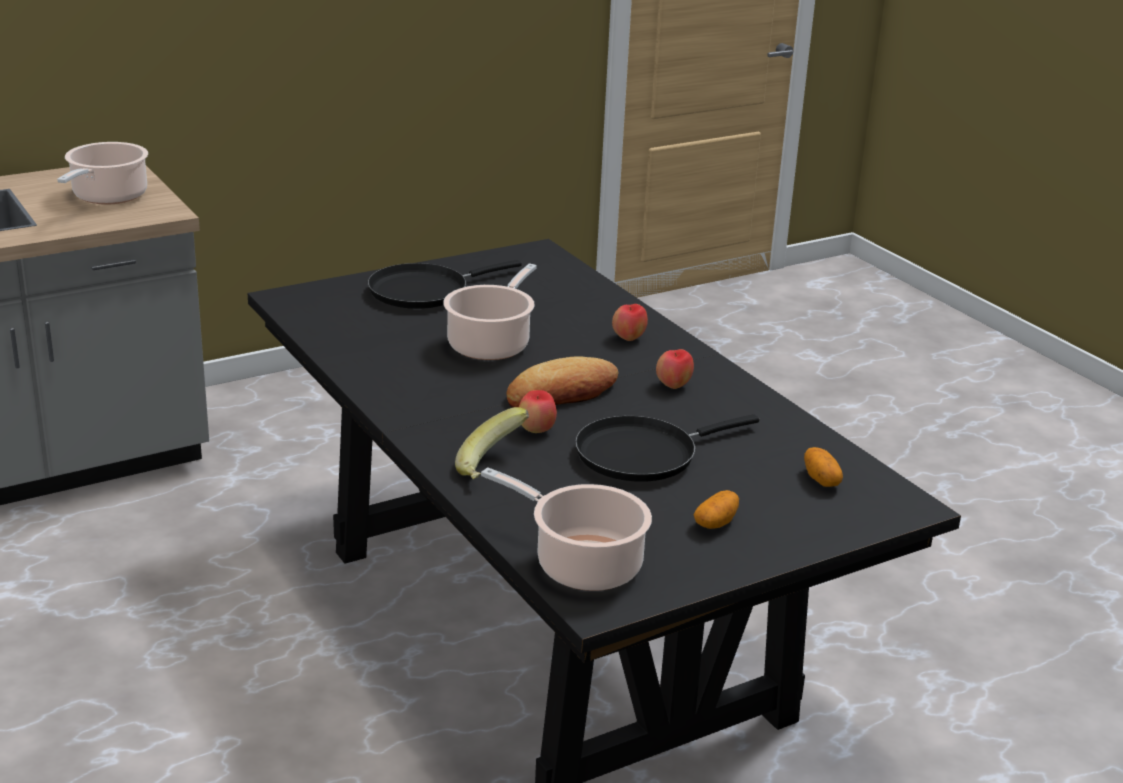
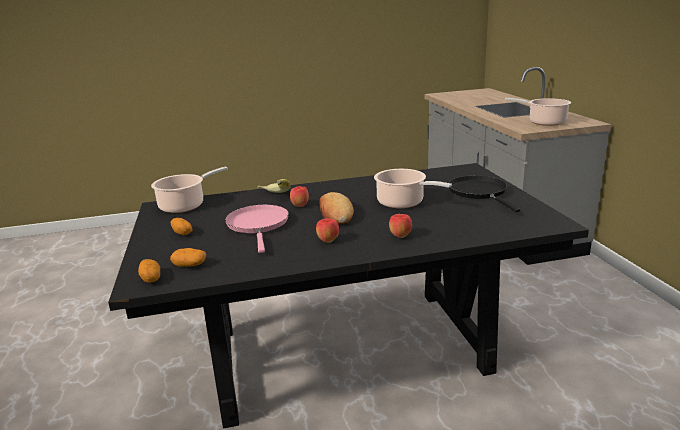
camera: 110 degrees right, 5 degrees down
(643, 454) = (258, 225): black frying pan -> pink frying pan
(881, 500) = (151, 278): none -> potato

